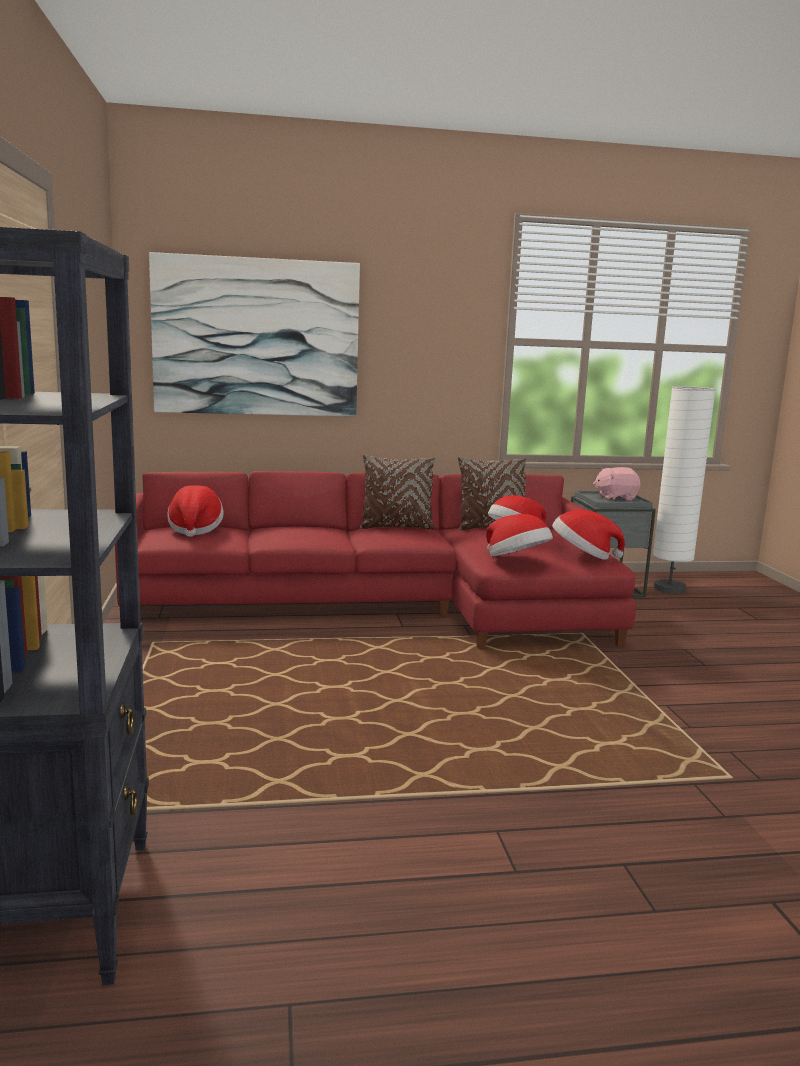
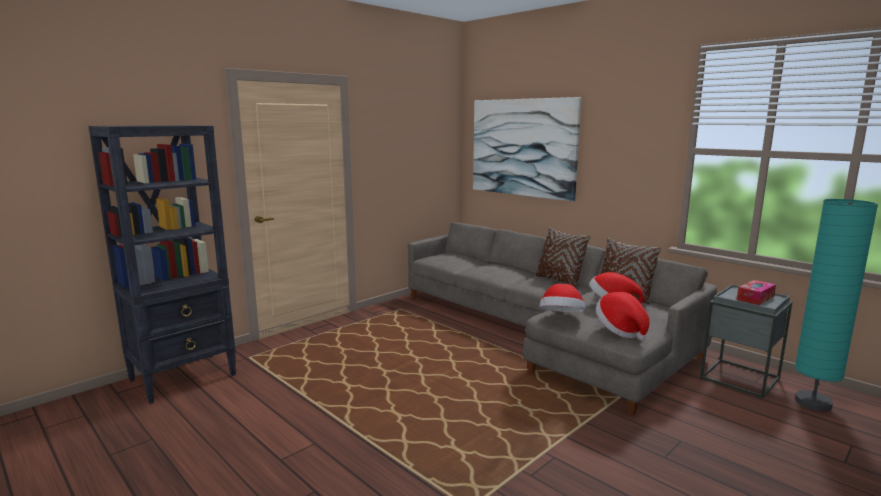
camera: 55 degrees right, 0 degrees up
(195, 529) = (453, 256): hat -> none
(389, 606) = (544, 332): red sofa -> grey sofa
(615, 498) = (755, 298): pink plush toy -> tissue box
(669, 589) = (813, 403): white floor lamp -> turquoise floor lamp

